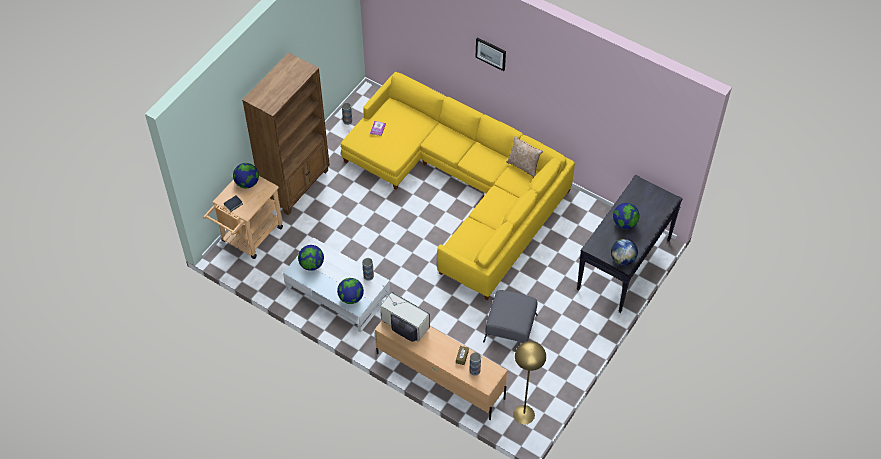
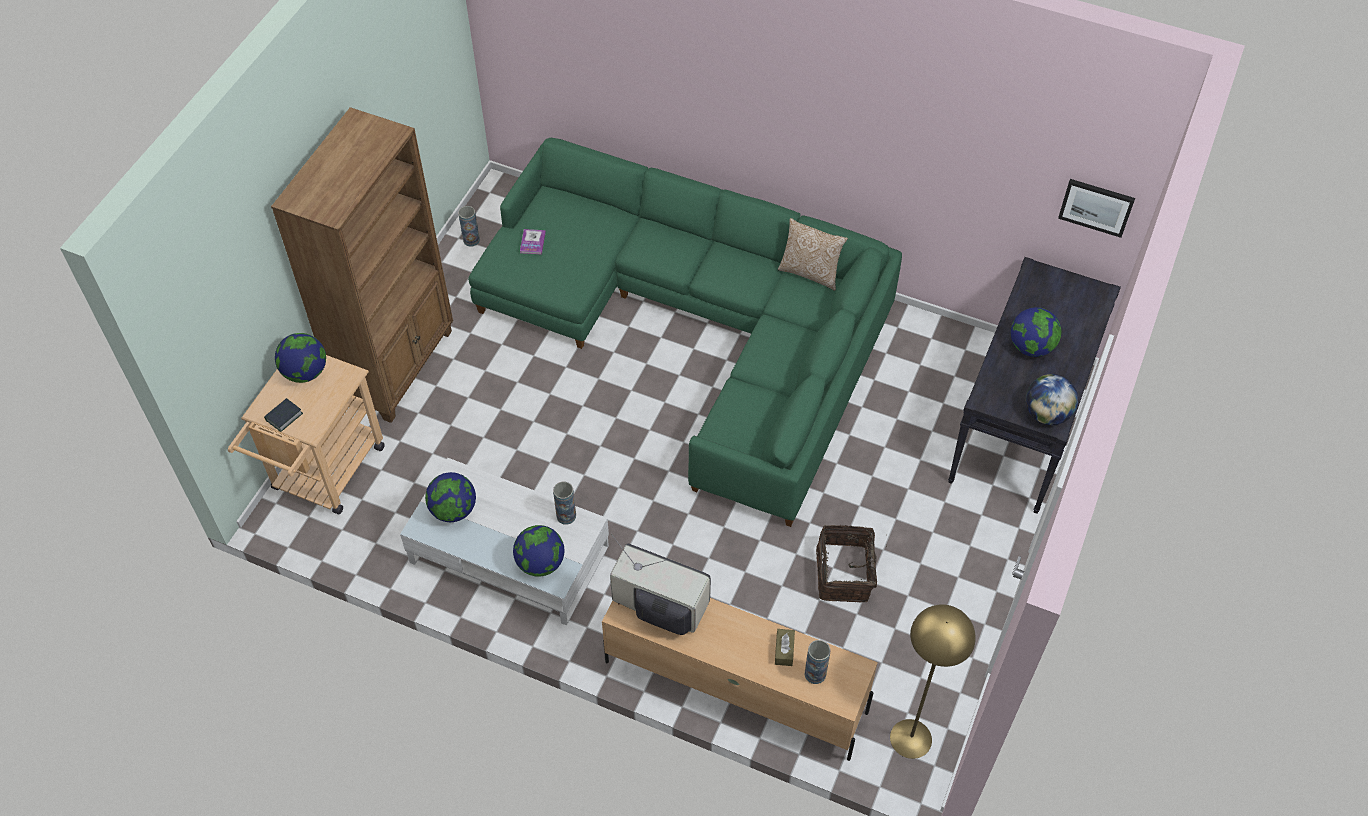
camera: 10 degrees left, 0 degrees up
(461, 187) = (697, 327): yellow sofa -> green sofa
(491, 53) = (732, 67): picture -> picture (1096, 206)
(510, 328) = (845, 574): grey ottoman -> basket

